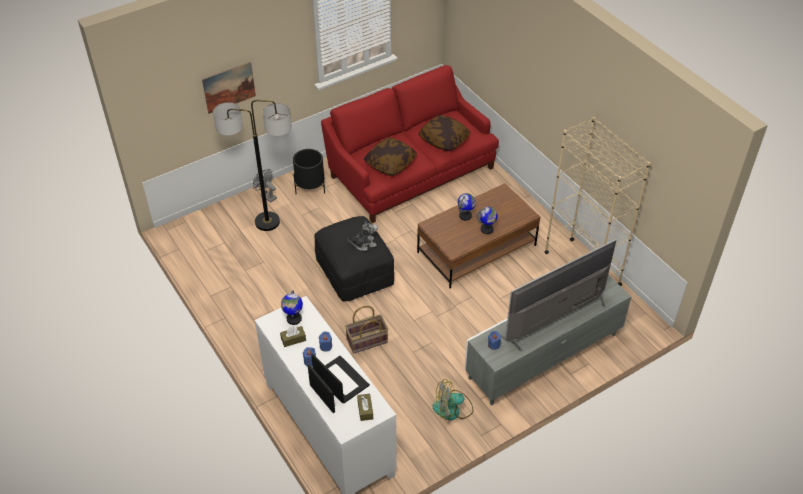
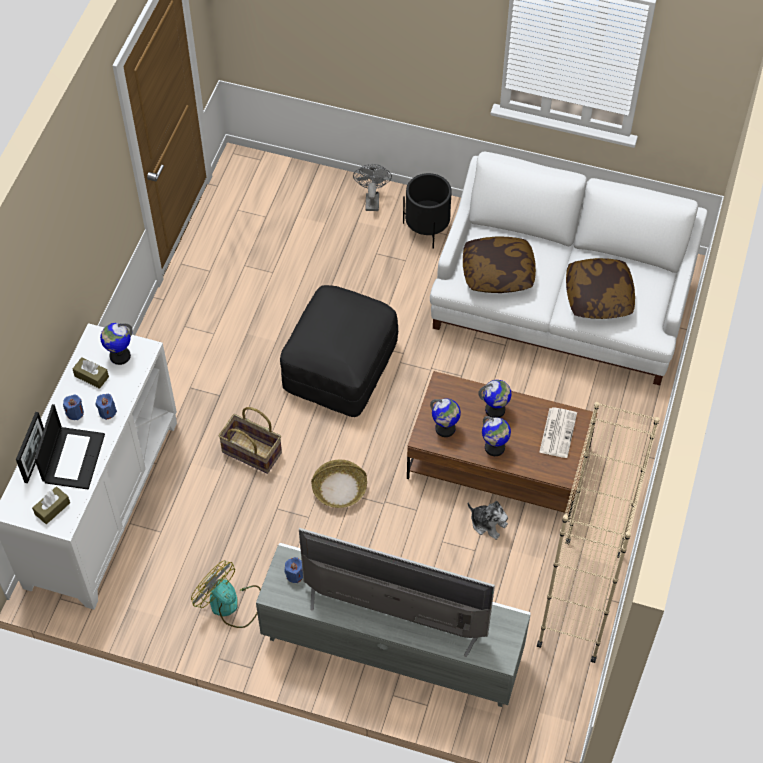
camera: 50 degrees right, 10 degrees up
(229, 87) = (358, 36): picture -> none
(267, 222) = (333, 230): floor lamp -> none
(364, 243) = (341, 342): plush toy -> plush toy (488, 523)
(410, 169) = (561, 302): red sofa -> white sofa
(428, 318) = (339, 488): none -> basket
(457, 240) = (445, 429): none -> globe
(501, 202) = (557, 432): none -> newspaper

